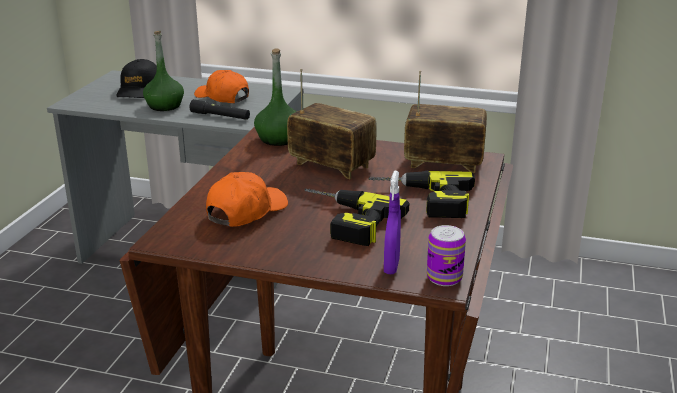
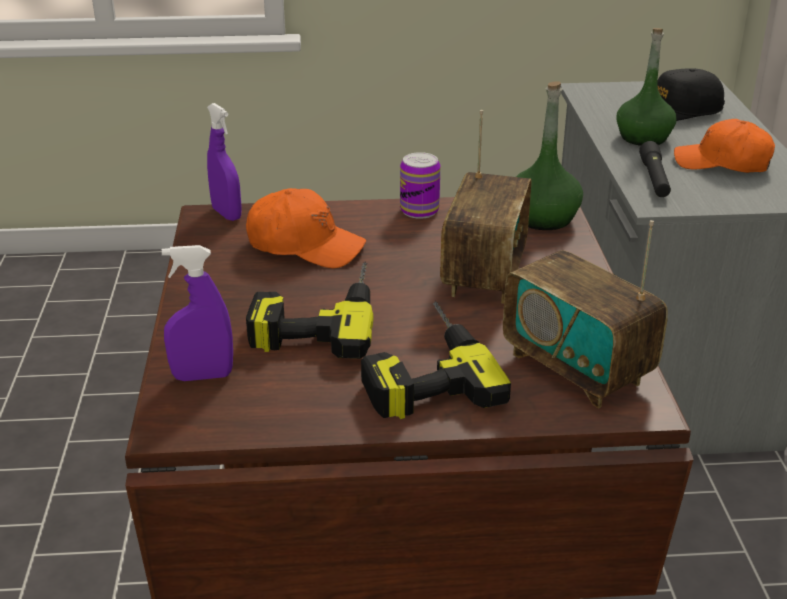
camera: 70 degrees right, 5 degrees up
(166, 233) = (226, 214): none -> purple spray bottle
(222, 97) = (722, 163): orange cap -> orange cap turned 90 degrees counterclockwise
(443, 164) = (577, 369): radio -> radio turned 150 degrees clockwise
(444, 277) = (186, 425): can -> can (419, 210)

